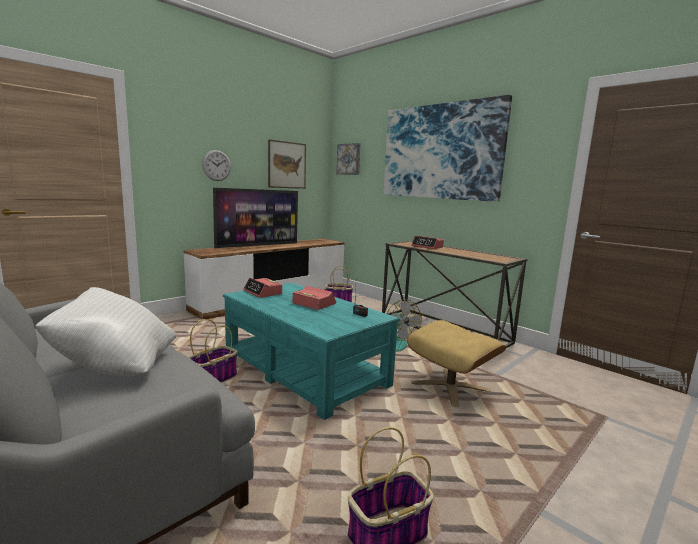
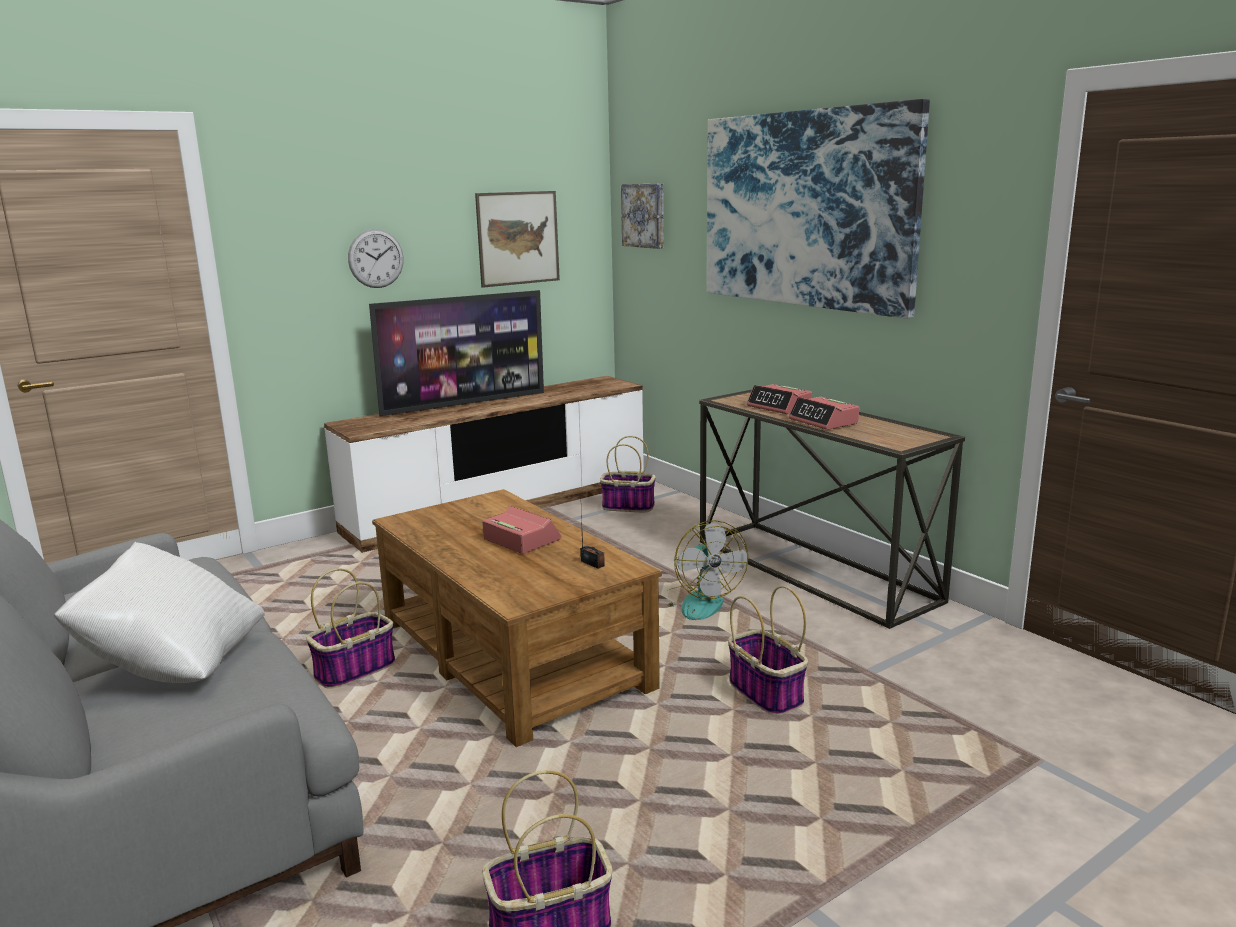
camera: 10 degrees right, 5 degrees up
(263, 292) = (442, 515): alarm clock -> alarm clock (823, 421)
(304, 369) = (513, 654): turquoise coffee table -> brown coffee table
(450, 387) = (767, 694): beige ottoman -> basket

